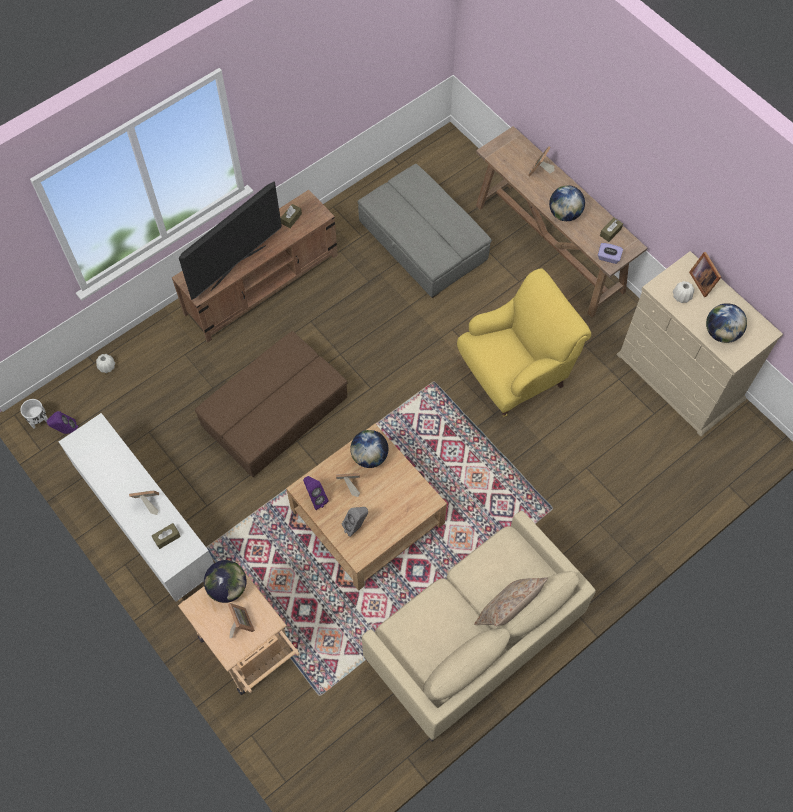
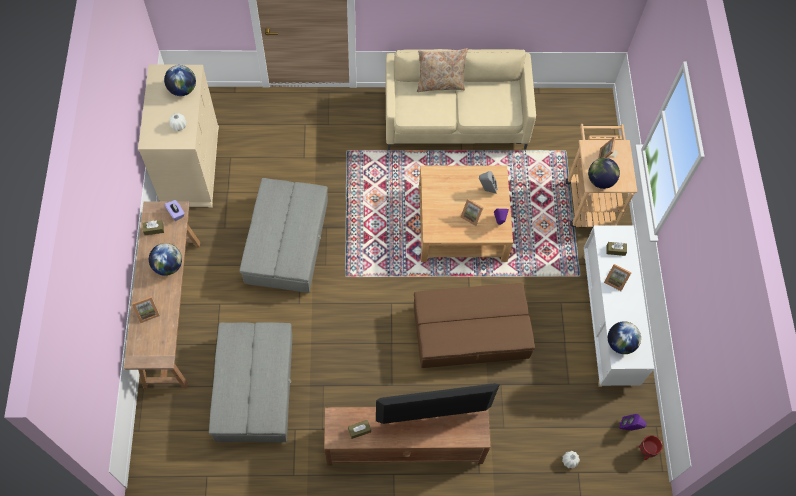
camera: 145 degrees left, 0 degrees up
(39, 421) = (645, 452): white planter -> red planter
(369, 456) = (444, 224): globe -> globe (620, 343)
(515, 373) = (287, 243): yellow armchair -> grey ottoman
(702, 281) = (154, 125): picture frame -> none

